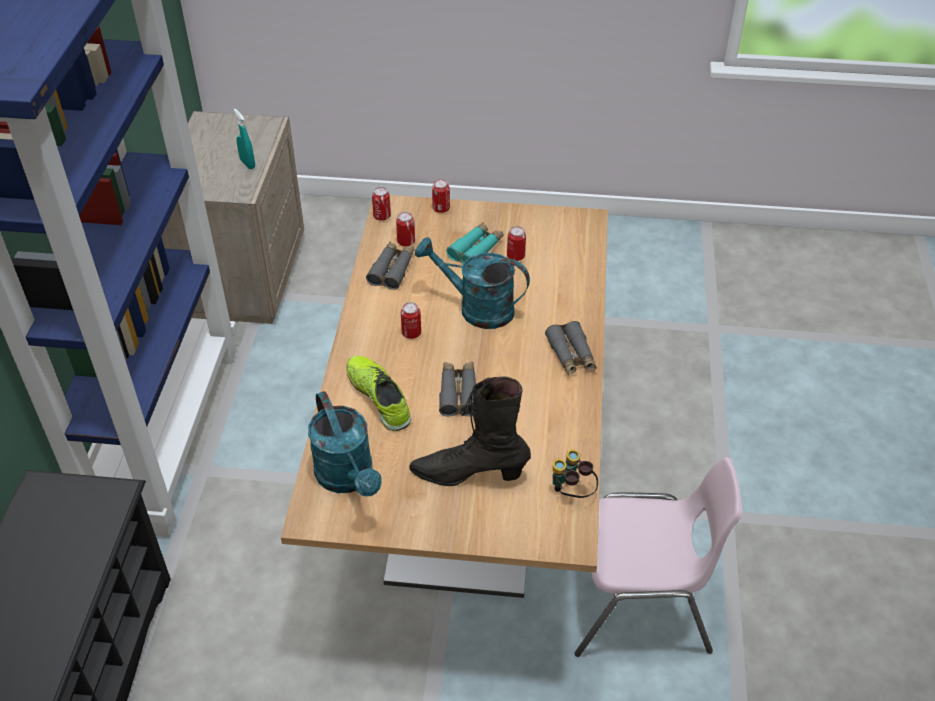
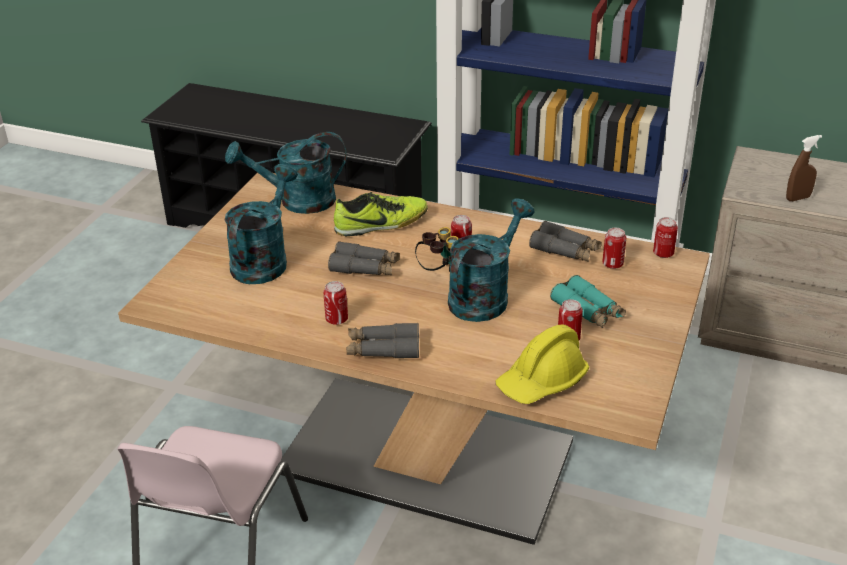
camera: 105 degrees right, 10 degrees down
(247, 164) = (798, 198): turquoise spray bottle -> brown spray bottle
(441, 208) = (673, 296): can -> can (336, 319)
(469, 473) = (263, 260): black boot -> turquoise watering can
(571, 493) = (203, 313): binoculars -> binoculars (438, 271)
(572, 264) = (542, 381): none -> yellow hard hat

